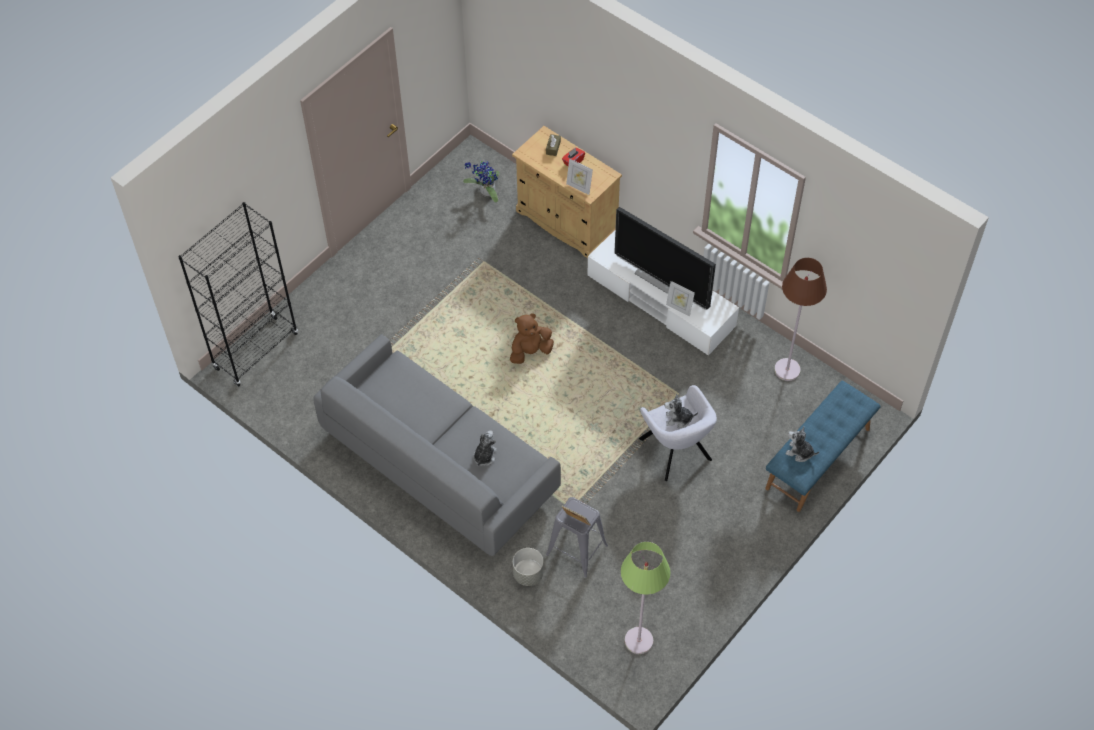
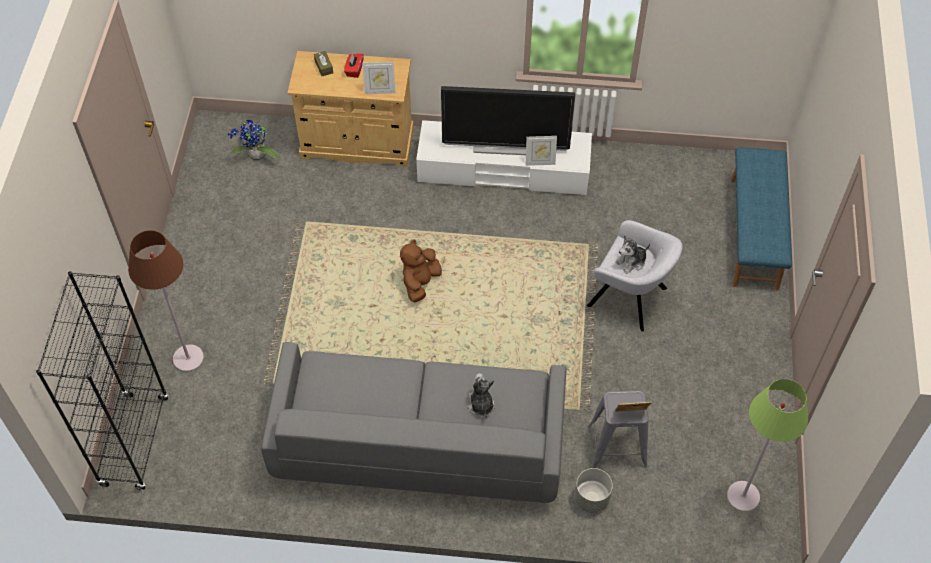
camera: 35 degrees left, 0 degrees up
(787, 370) = (663, 170): brown floor lamp -> brown floor lamp (188, 359)
(799, 452) = (759, 231): plush toy -> none

